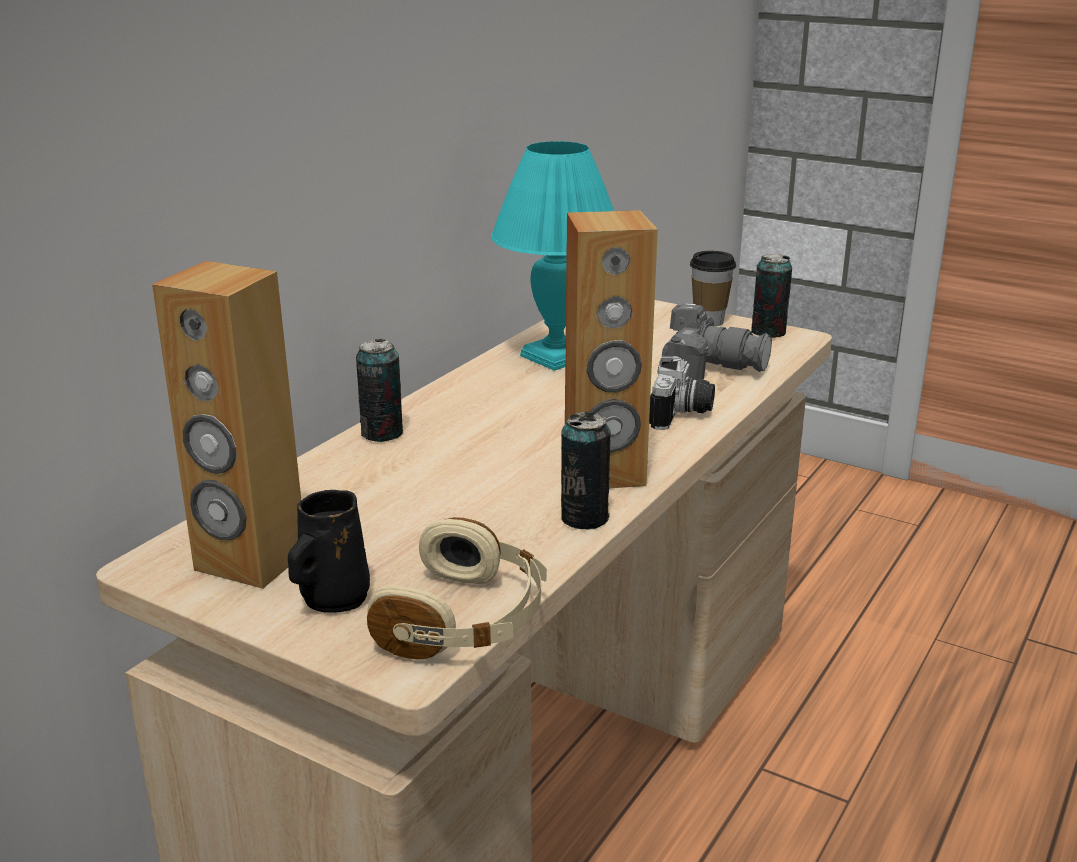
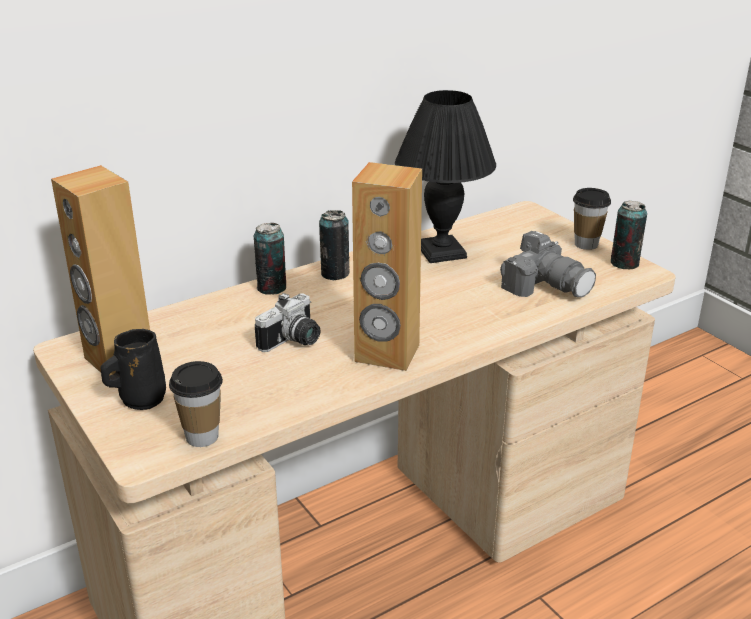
camera: 25 degrees right, 5 degrees up
(466, 620) = (202, 436): beige headphones -> cup
(558, 357) = (443, 252): turquoise table lamp -> black table lamp
(584, 518) = (341, 384): can -> can (335, 273)
(683, 414) = (487, 320): camera -> camera (294, 342)

